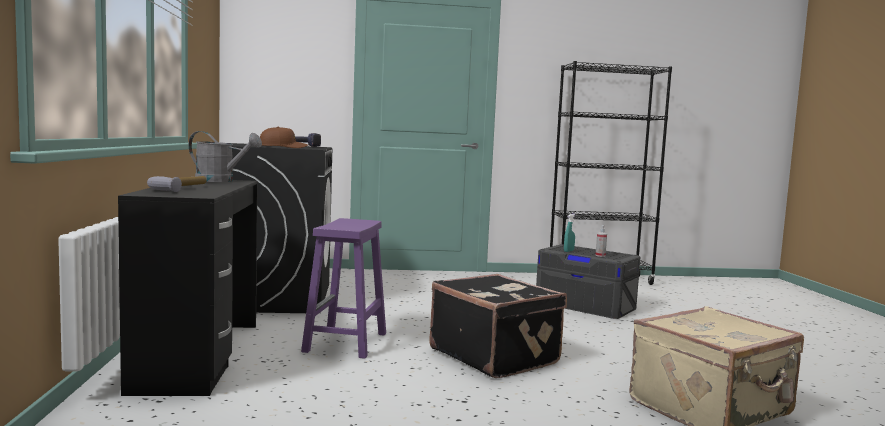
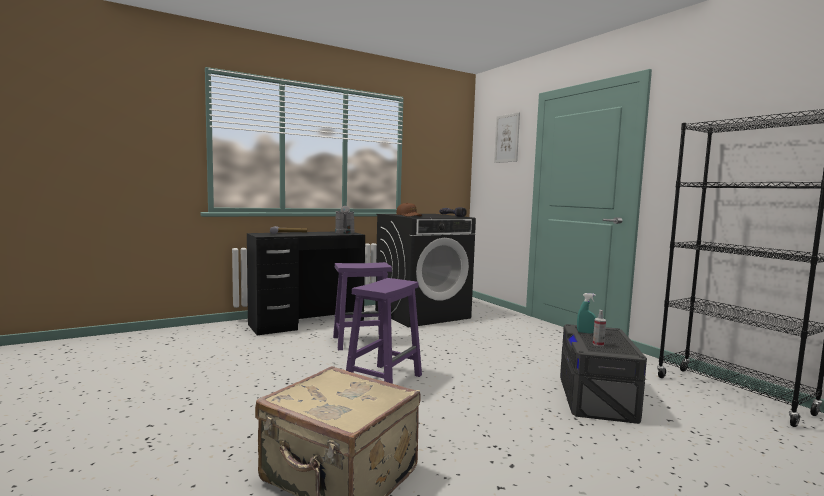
camera: 65 degrees right, 0 degrees up
(299, 37) = (507, 138): none -> picture
(495, 356) = (384, 380): black suitcase -> purple stool

